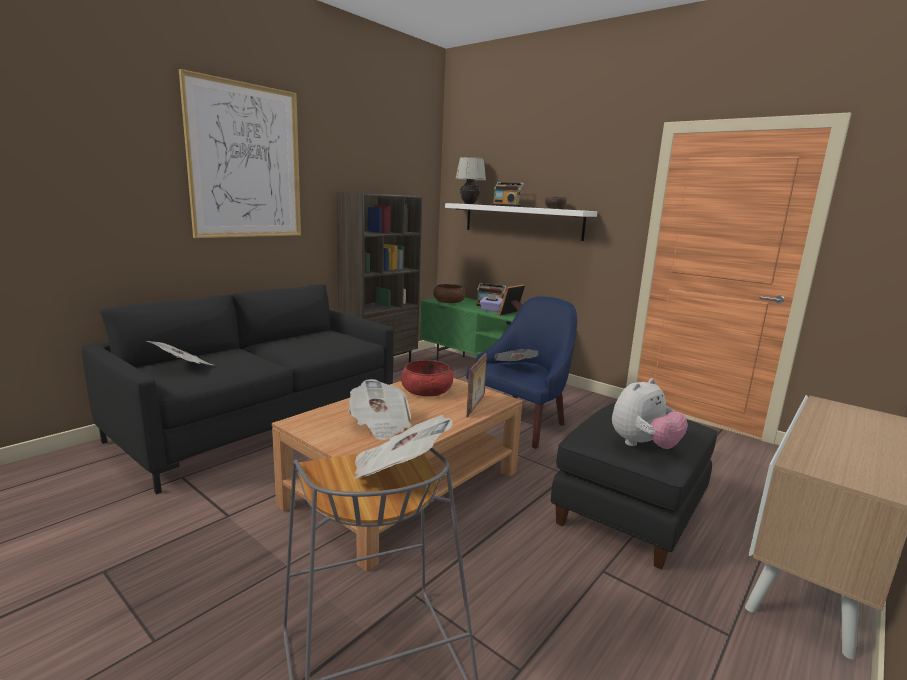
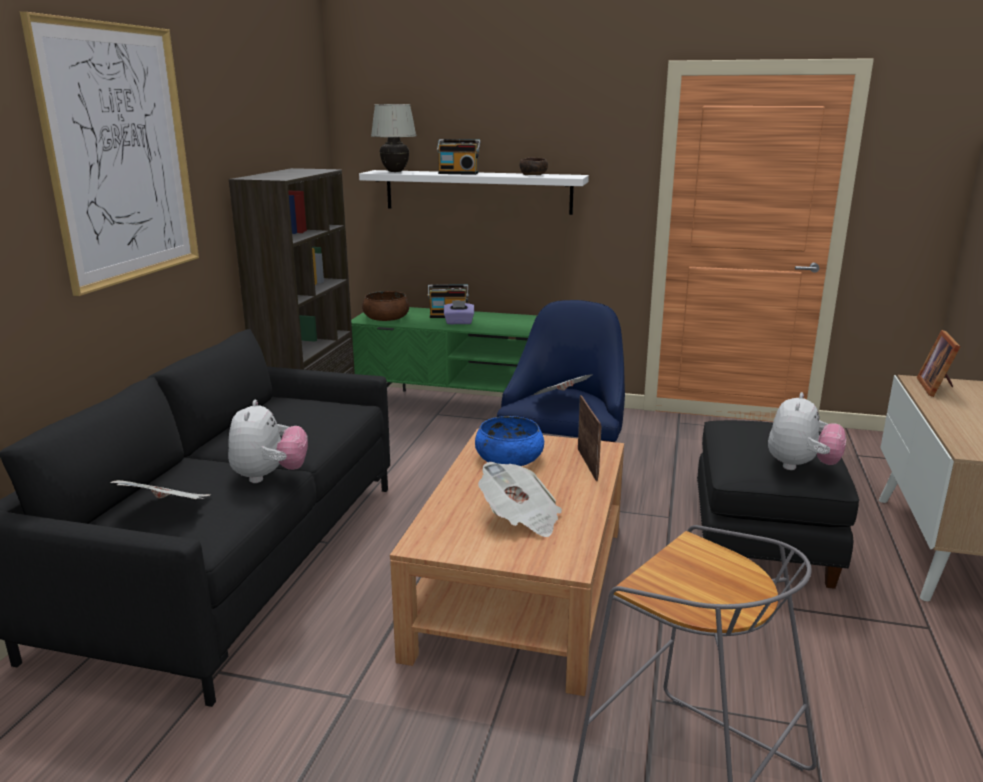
camera: 25 degrees left, 5 degrees up
(259, 364) = (269, 476): none -> plush toy
(398, 470) = (714, 564): newspaper -> none
(426, 390) = (509, 458): red bowl -> blue bowl
(513, 314) = (493, 324): picture frame -> picture frame (937, 387)

